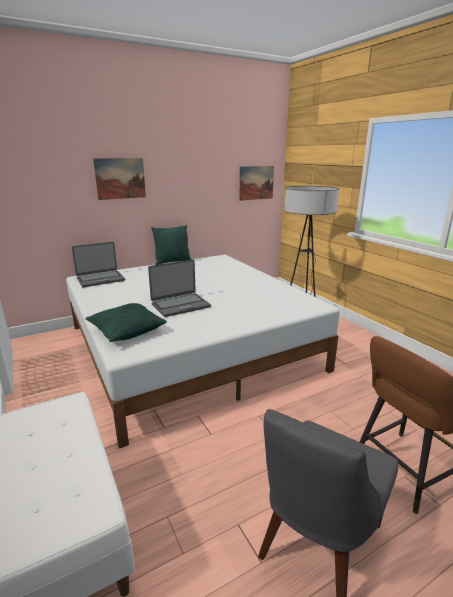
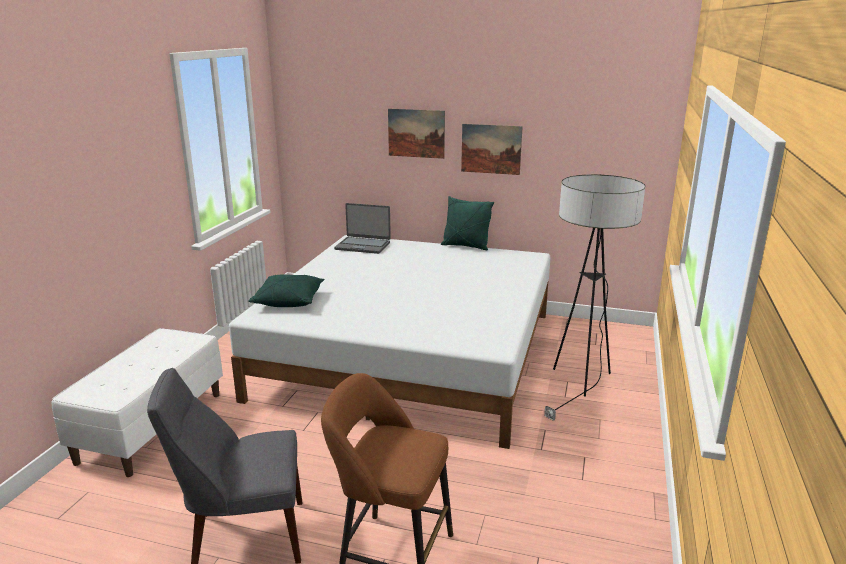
camera: 45 degrees right, 0 degrees up
(180, 305) = (370, 295): laptop -> none
(256, 183) = (620, 156): picture -> picture (491, 149)

